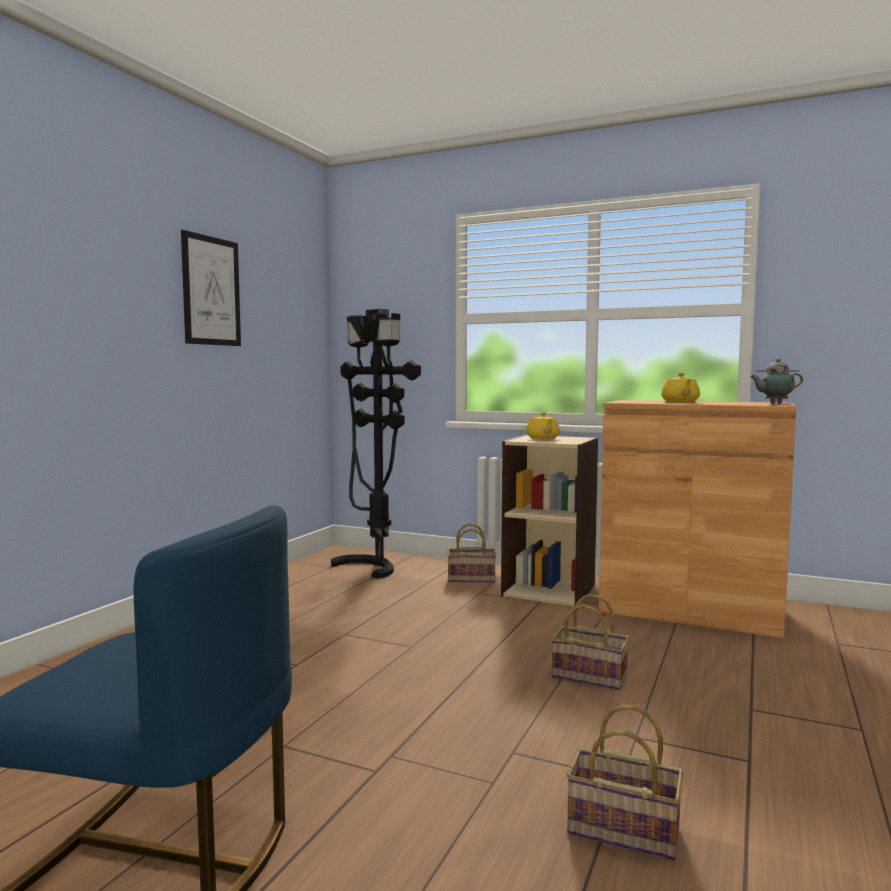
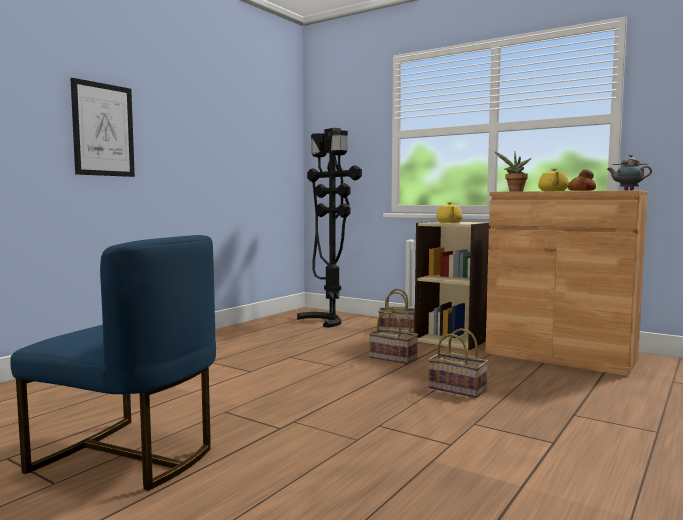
camera: 10 degrees right, 0 degrees up
(211, 291) = (210, 115): picture -> picture (103, 130)
(620, 831) = (434, 470): basket -> basket (391, 358)
(629, 400) = (514, 191): none -> potted plant
(719, 403) = (581, 190): none -> bread

